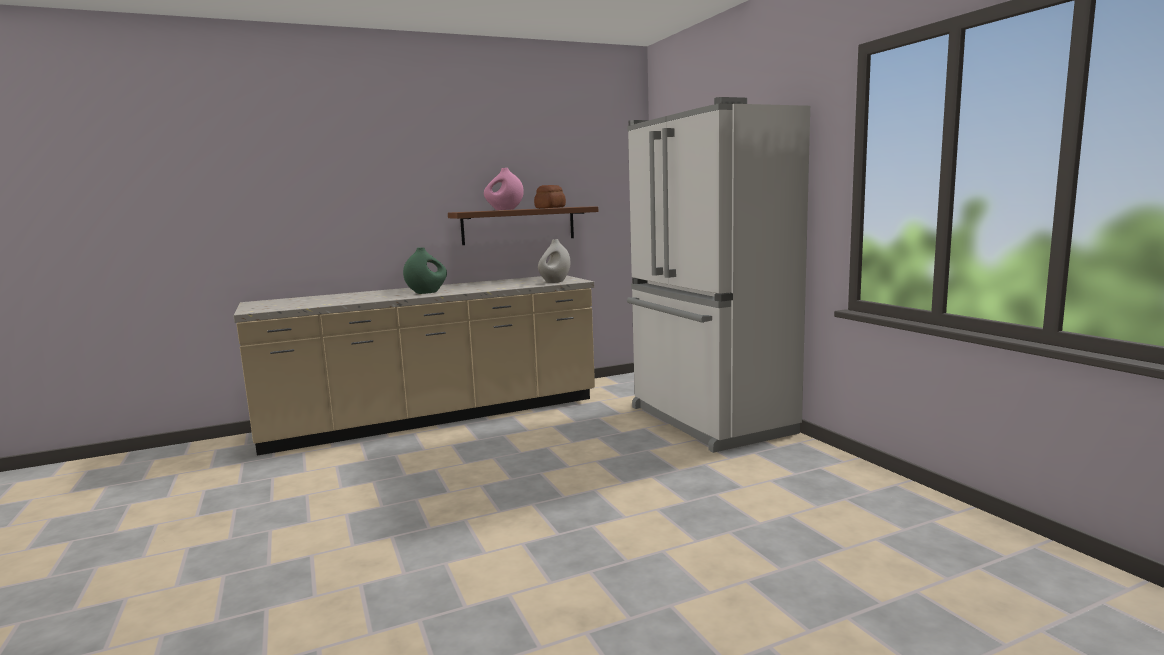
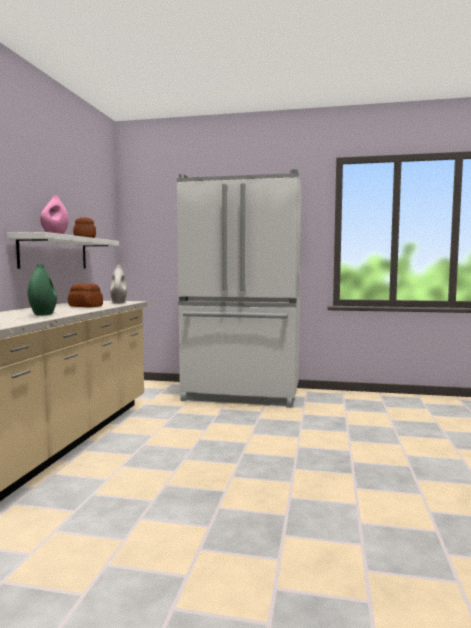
camera: 55 degrees left, 5 degrees down
(503, 285) = (85, 306): none -> bread
(518, 225) = (54, 253): brown shelf -> white shelf

